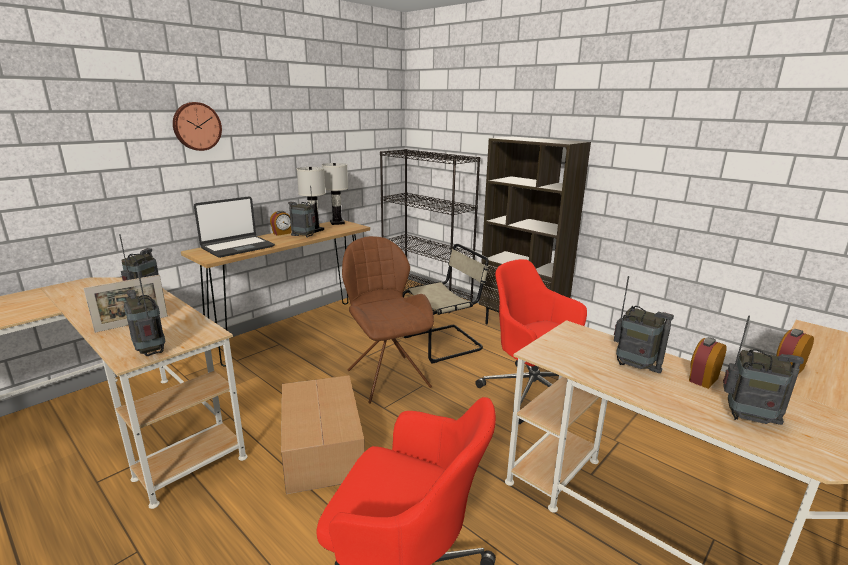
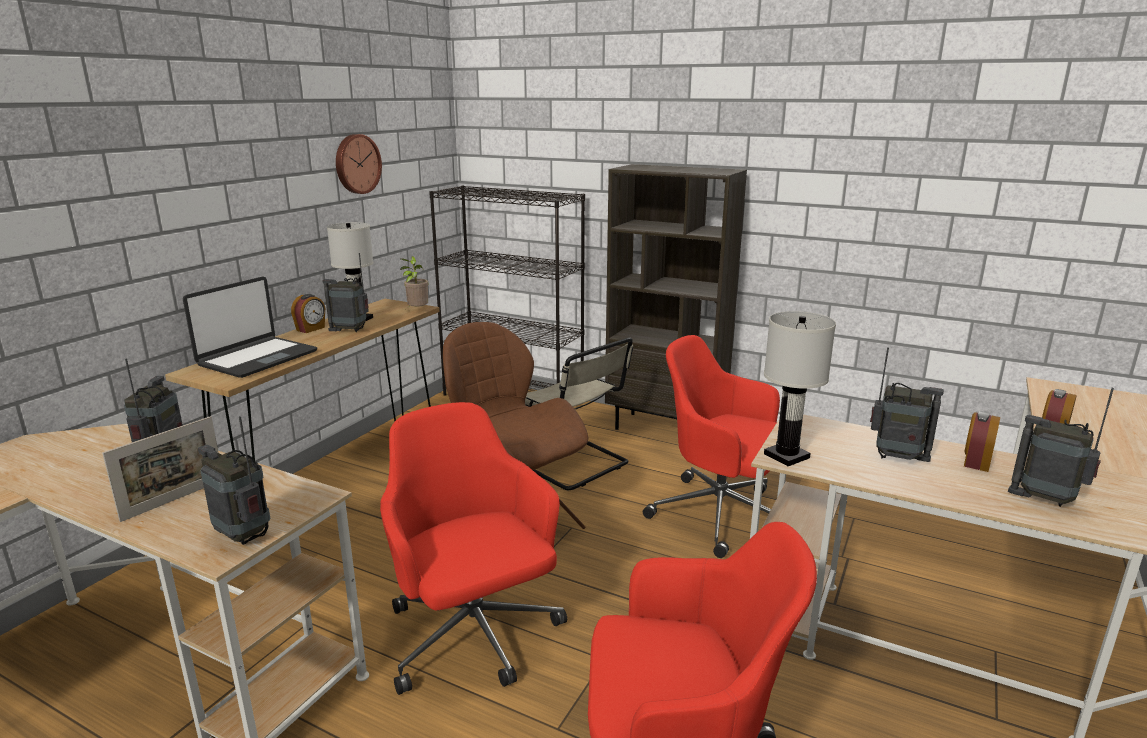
camera: 15 degrees left, 0 degrees up
(196, 126) = (175, 171): wall clock -> wall clock (356, 164)
(323, 446) = (474, 636): cardboard box -> red office chair
(337, 223) = (384, 304): white table lamp -> white table lamp (785, 456)
(353, 228) = (417, 311): none -> potted plant
(445, 343) = (573, 464): beige chair -> beige chair turned 90 degrees clockwise
(748, 419) = (1046, 500): radio -> radio turned 150 degrees counterclockwise

